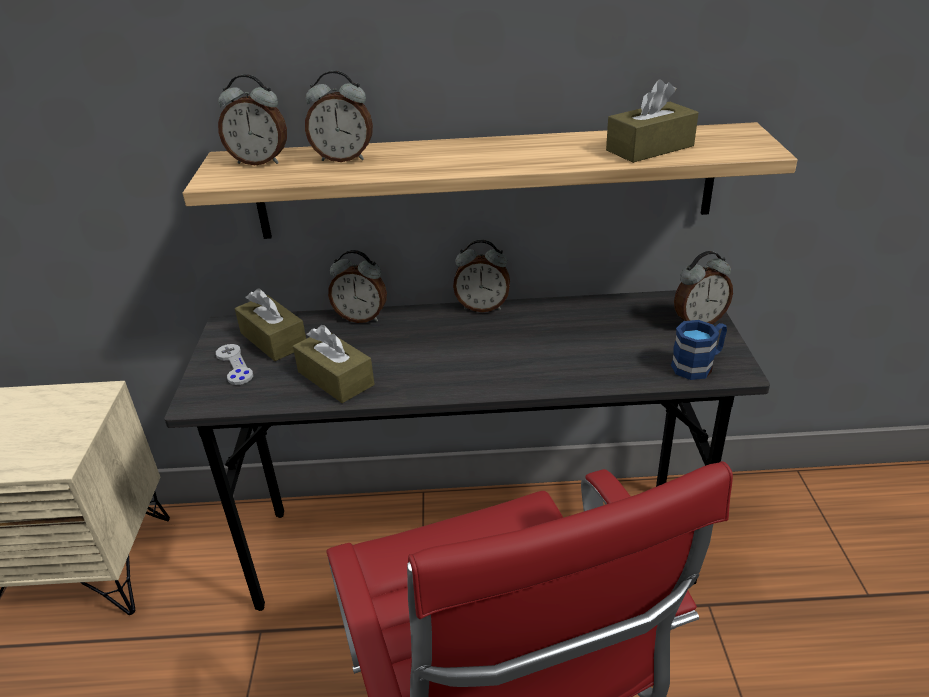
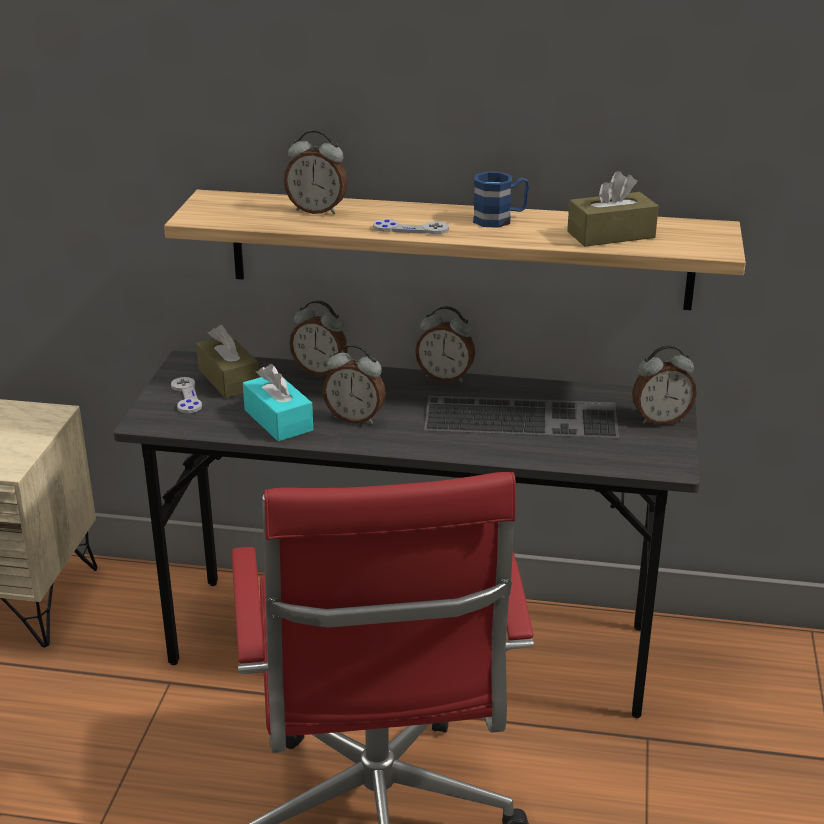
camera: 10 degrees right, 5 degrees down
(260, 161) = (240, 204): alarm clock -> alarm clock (355, 418)
(335, 378) = (278, 420): brown tissue box -> turquoise tissue box
(448, 165) = (410, 229): none -> grey game controller
(572, 337) = (523, 416): none -> keyboard
(698, 365) = (637, 457): blue mug -> blue mug (500, 219)

